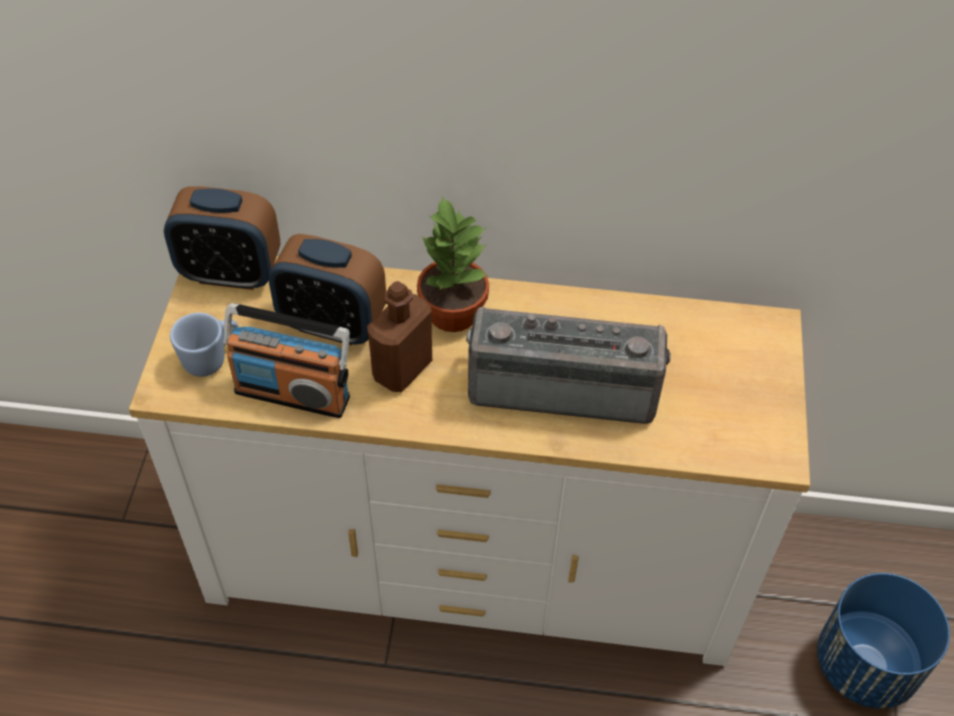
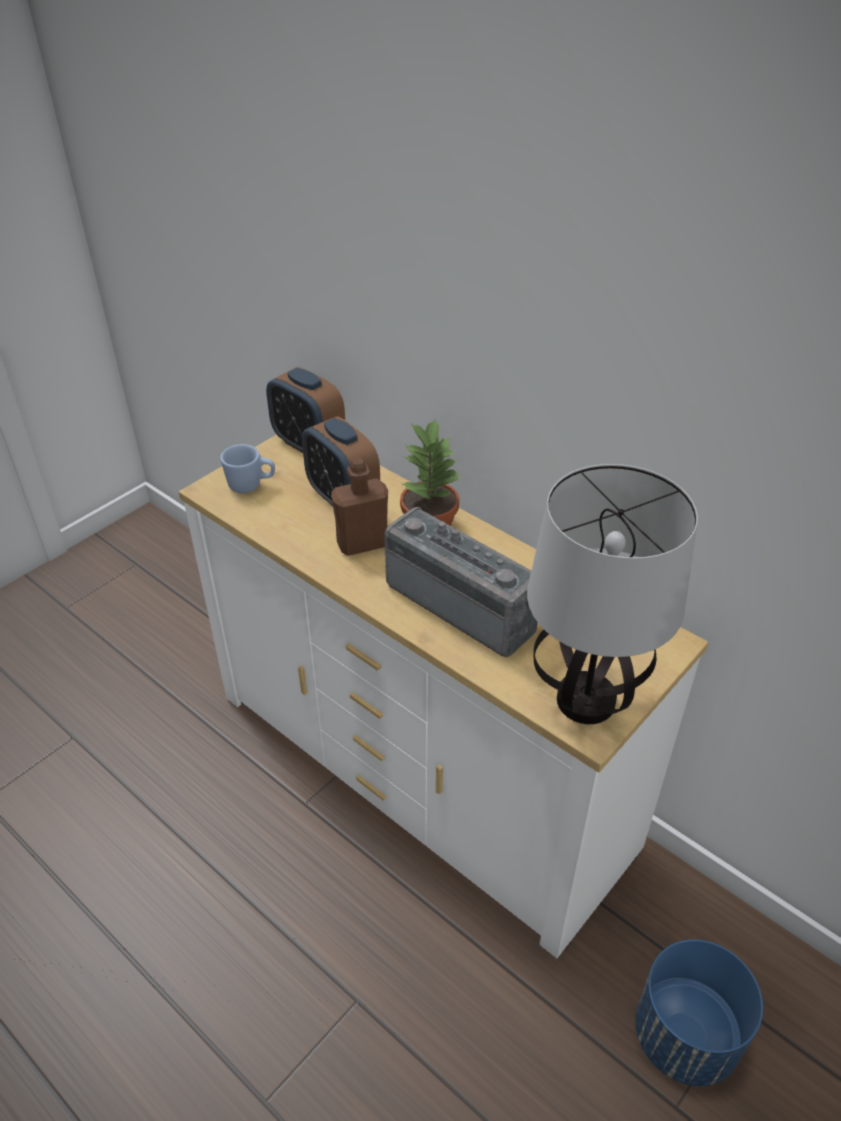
camera: 35 degrees right, 10 degrees down
(293, 393) = (280, 526): radio -> none
(751, 427) = (587, 700): none -> table lamp

